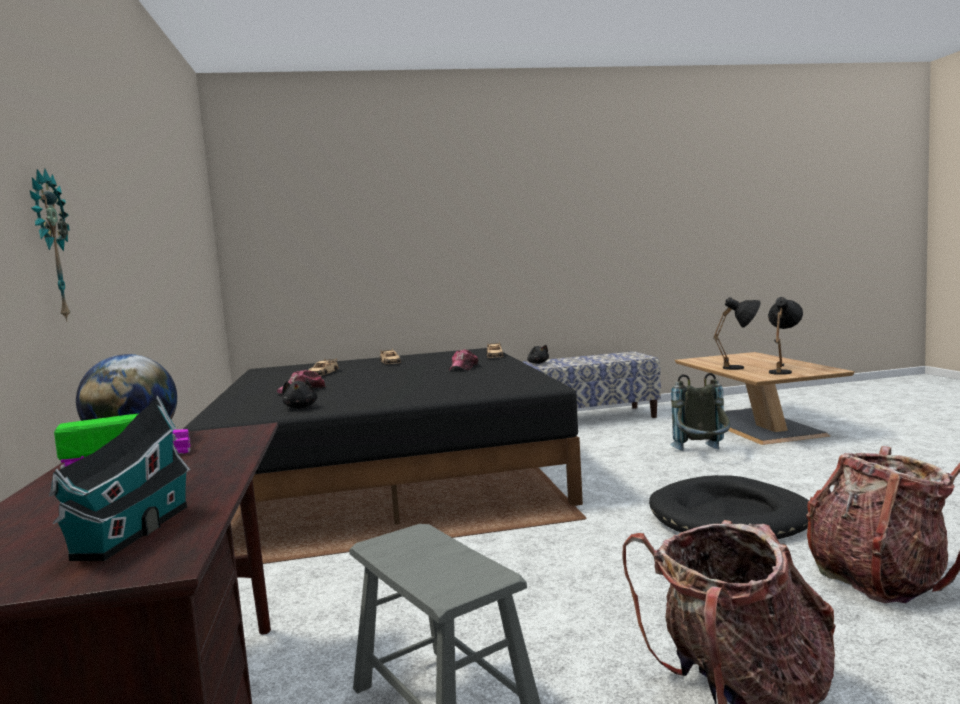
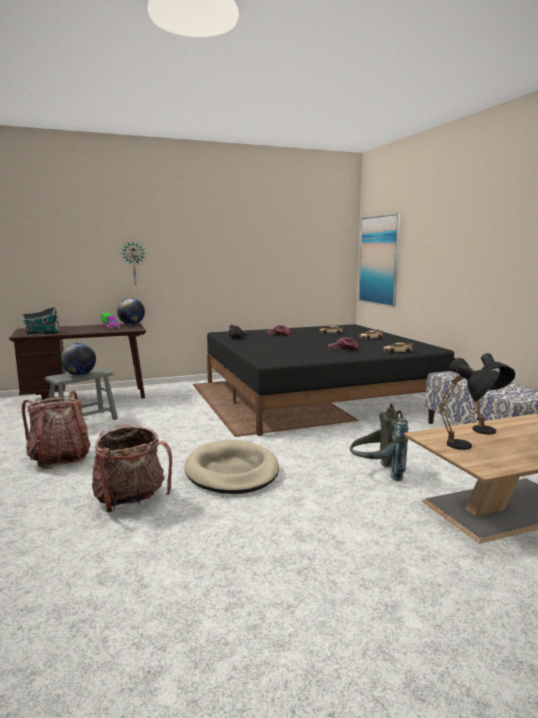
camera: 80 degrees right, 5 degrees up
(291, 254) = (379, 260): none -> picture
(443, 557) = (80, 375): none -> globe
(731, 517) = (232, 471): black dog bed -> beige dog bed

